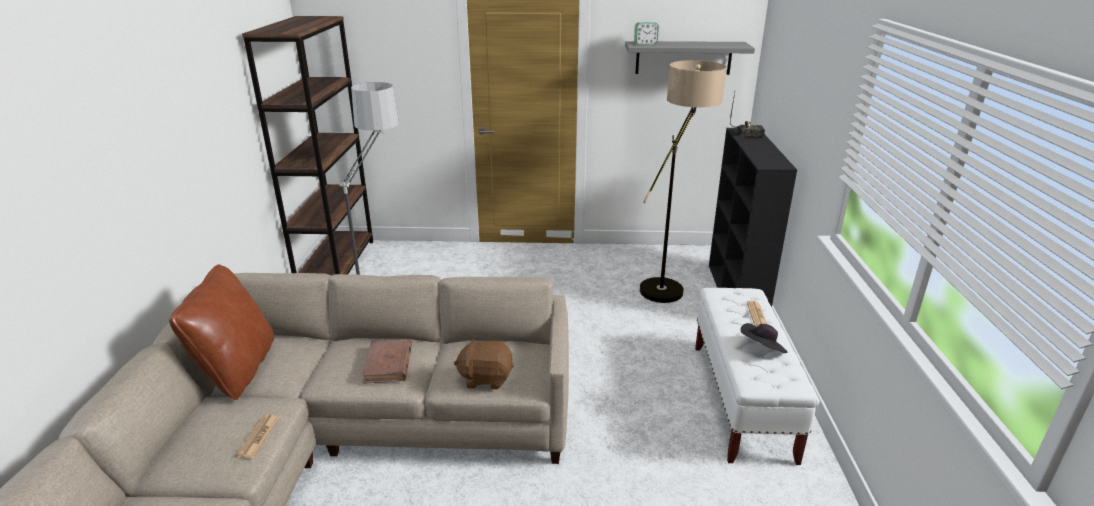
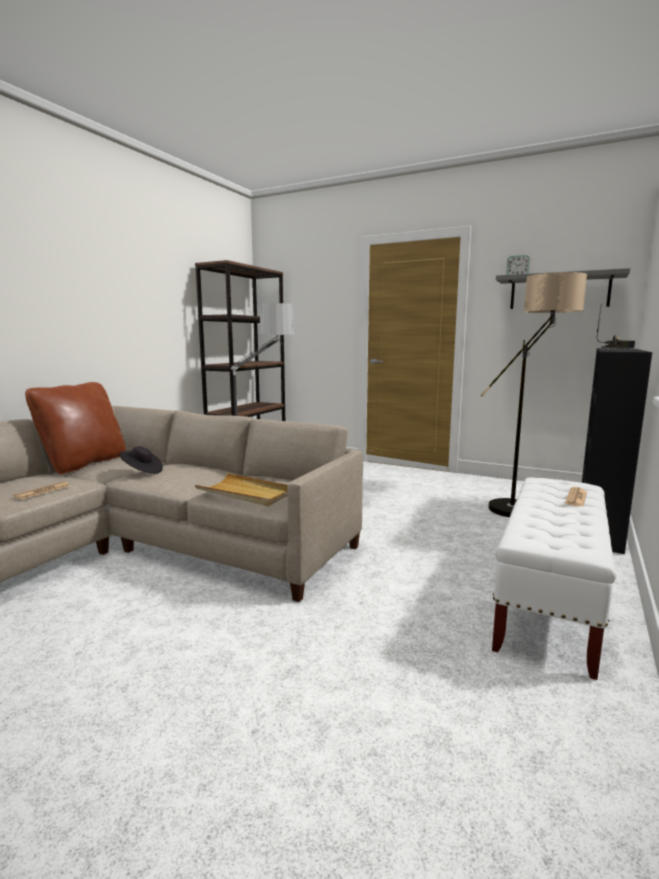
camera: 25 degrees right, 15 degrees down
(388, 364) = (183, 475): brown book -> none
(486, 378) = (246, 493): brown plush toy -> beige tray
(762, 349) = (560, 519): black hat -> black hat (142, 471)

